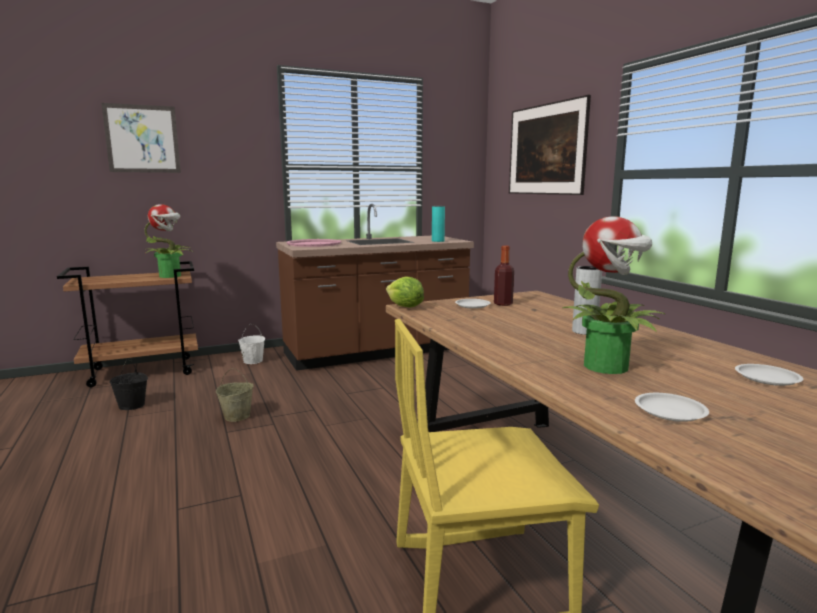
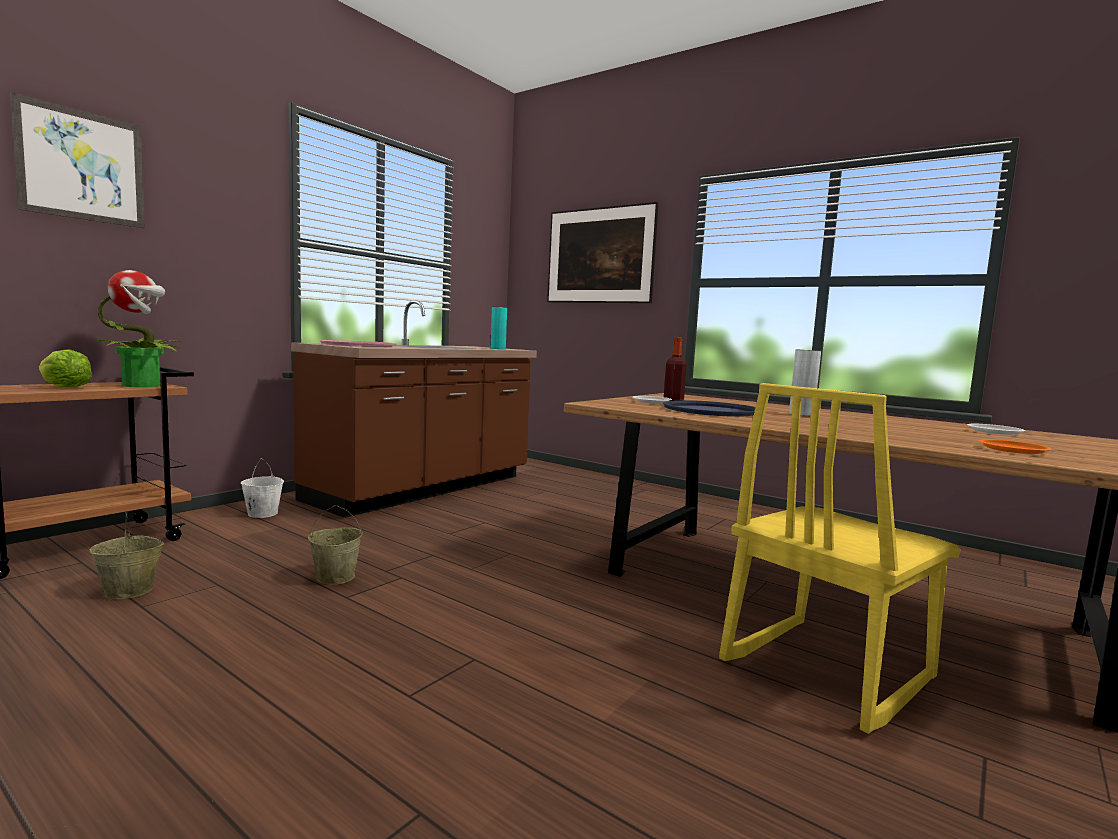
camera: 30 degrees left, 5 degrees down
(132, 405) = (130, 591): black bucket -> beige bucket
(404, 307) = (592, 404): lettuce -> lettuce (65, 388)
(496, 321) = (711, 410): none -> blue tray
(607, 366) = (892, 431): potted plant -> none
(670, 411) = (1012, 450): white plate -> orange plate

